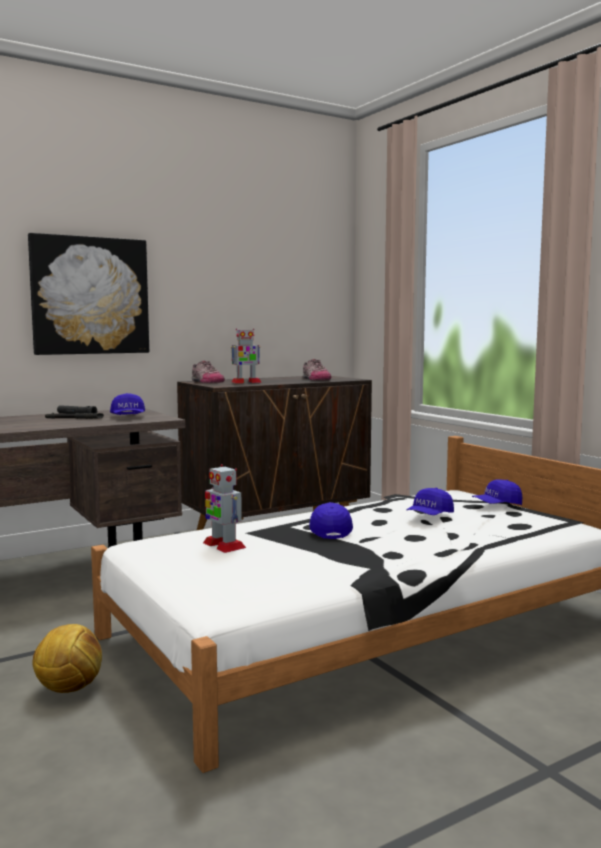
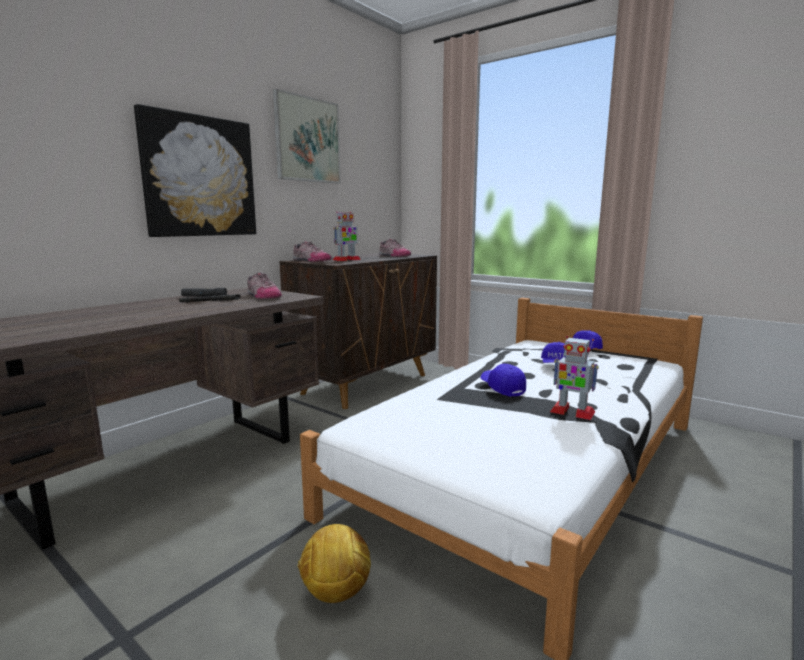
camera: 20 degrees left, 5 degrees up
(128, 417) = (262, 296): blue cap -> shoe
(219, 251) = (307, 140): none -> picture
(223, 545) = (438, 415): toy robot -> toy robot (571, 412)

